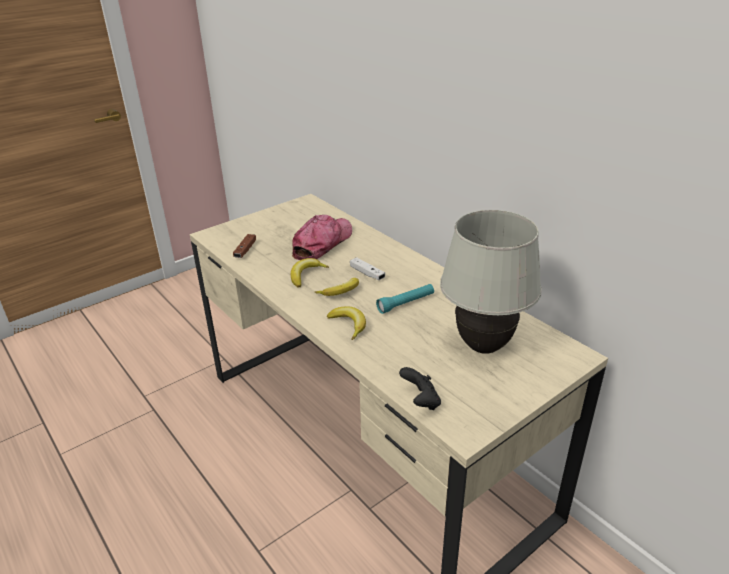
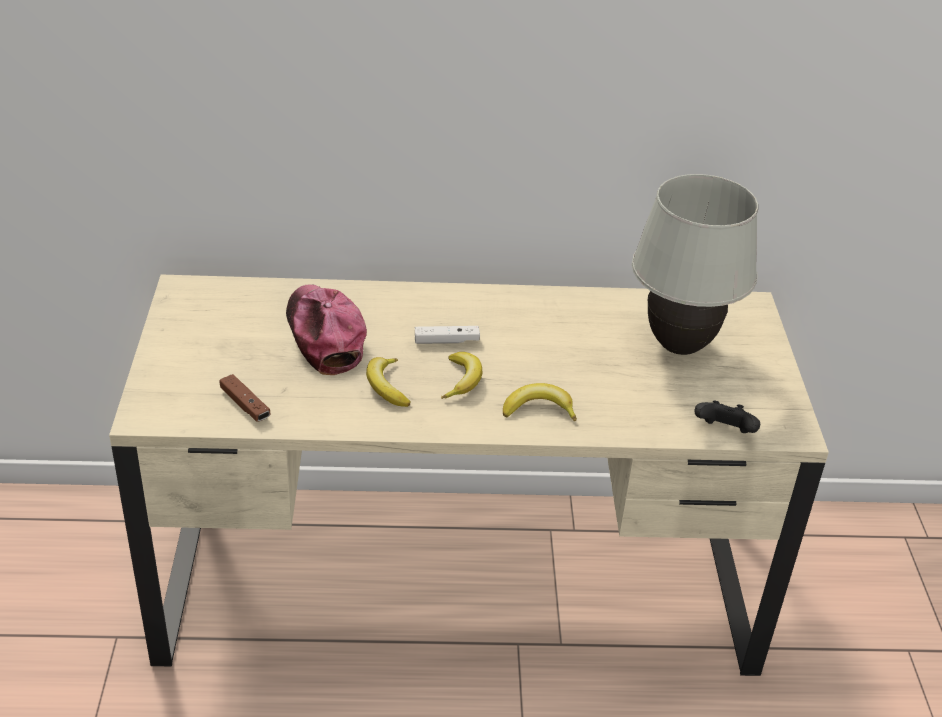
camera: 55 degrees left, 5 degrees up
(406, 303) = (545, 349): turquoise flashlight -> none

